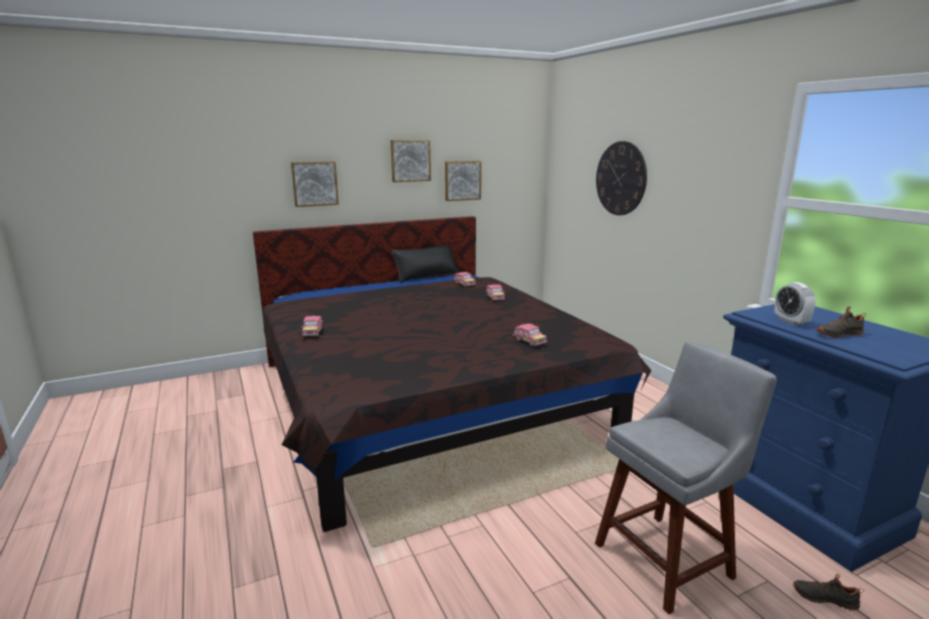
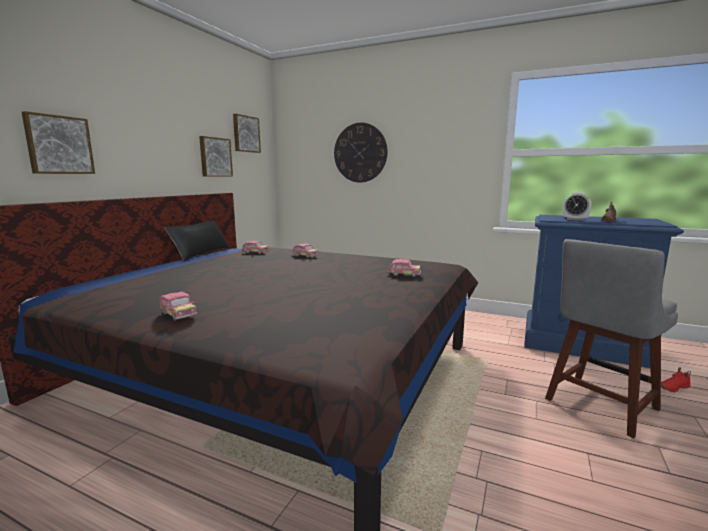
camera: 40 degrees left, 5 degrees down
(410, 160) = (167, 130): picture -> picture (245, 134)
(668, 558) = (598, 405): grey chair -> grey chair turned 150 degrees counterclockwise
(824, 598) = (673, 387): black shoe -> red shoe

